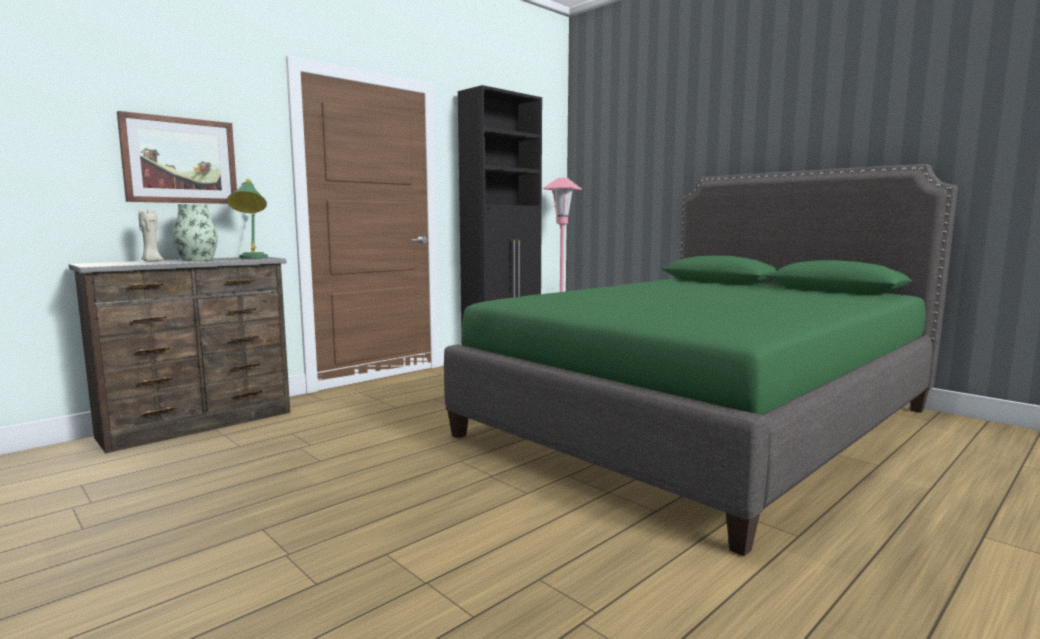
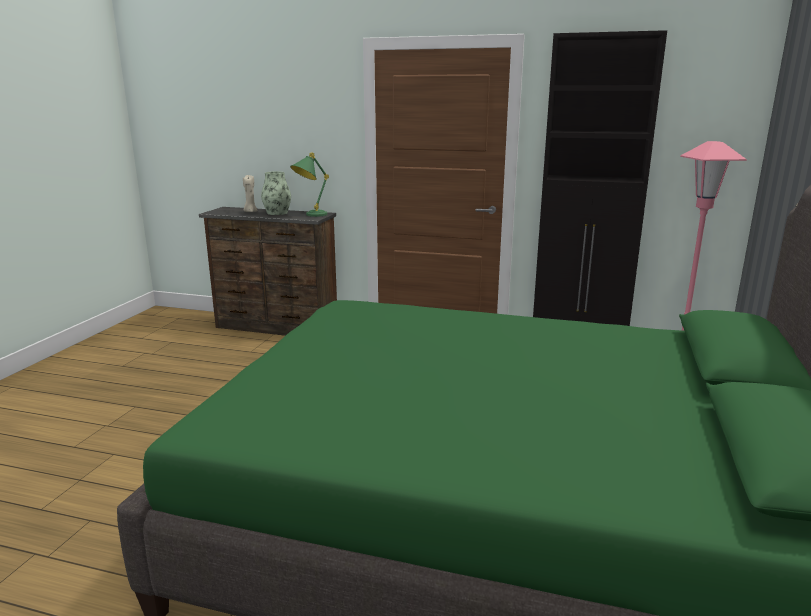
camera: 60 degrees right, 10 degrees up
(180, 160) = (284, 137): picture -> none

